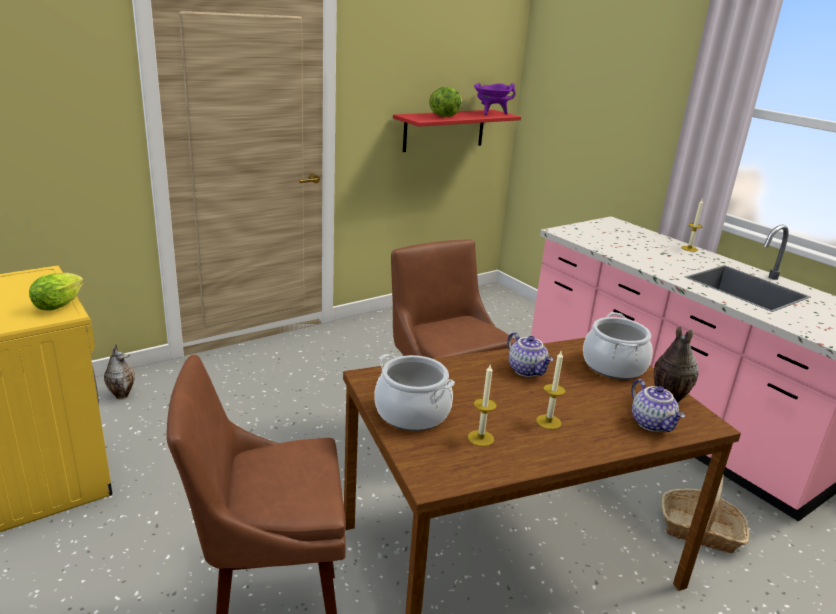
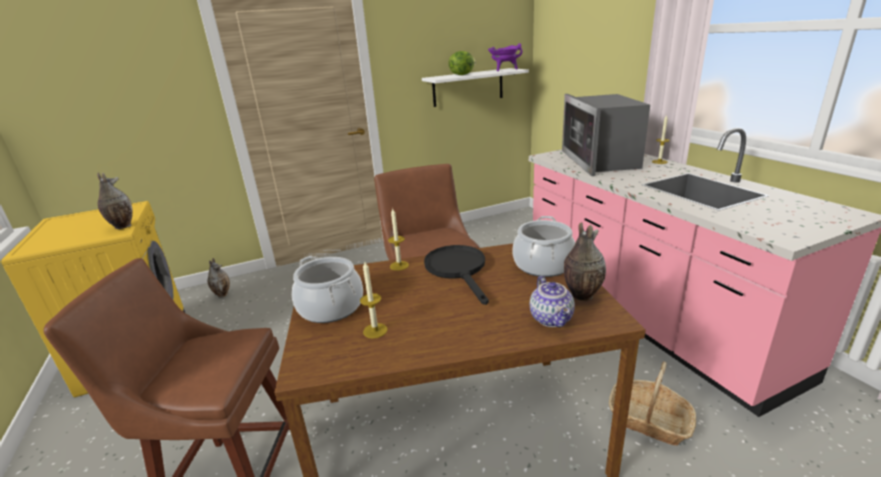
camera: 15 degrees right, 0 degrees up
(61, 304) = (122, 226): lettuce -> vase
(444, 130) = (468, 87): red shelf -> white shelf
(527, 370) = (458, 270): teapot -> black frying pan
(548, 422) = (448, 316): candle -> candle (399, 265)
(625, 242) = (600, 160): none -> microwave

